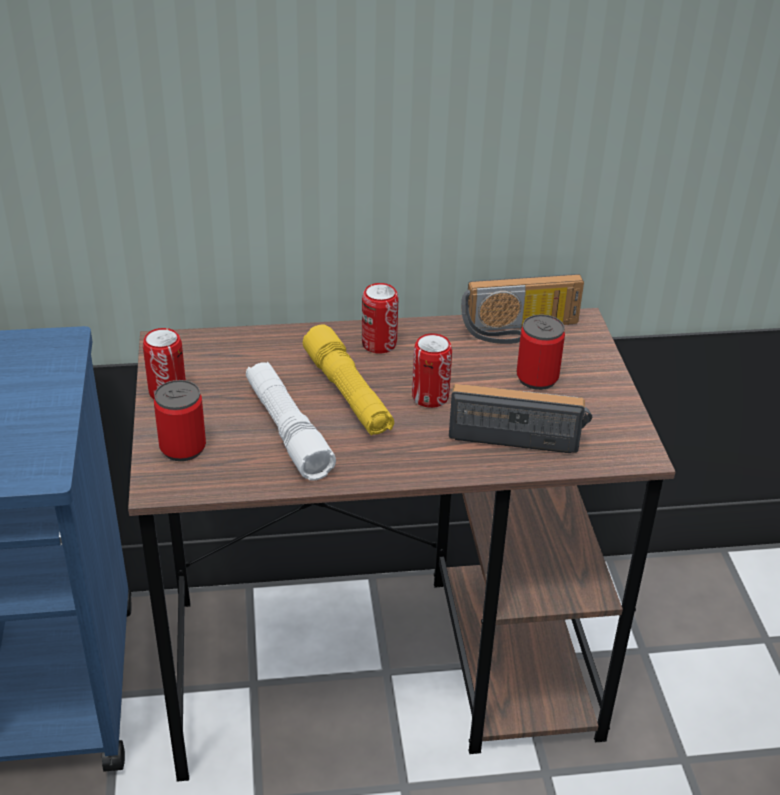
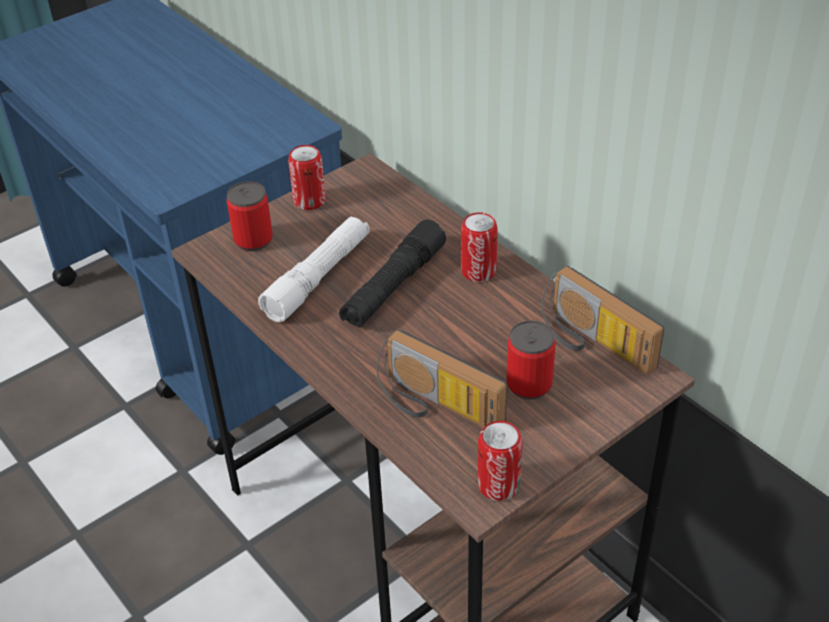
camera: 60 degrees right, 5 degrees up
(348, 394) = (393, 286): yellow flashlight -> black flashlight
(430, 397) = (434, 332): can -> can (498, 485)
(519, 433) = (435, 406): radio -> radio turned 150 degrees clockwise

